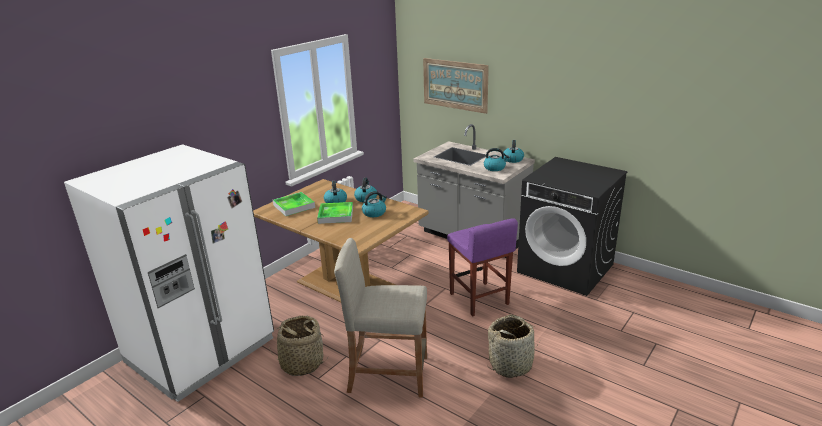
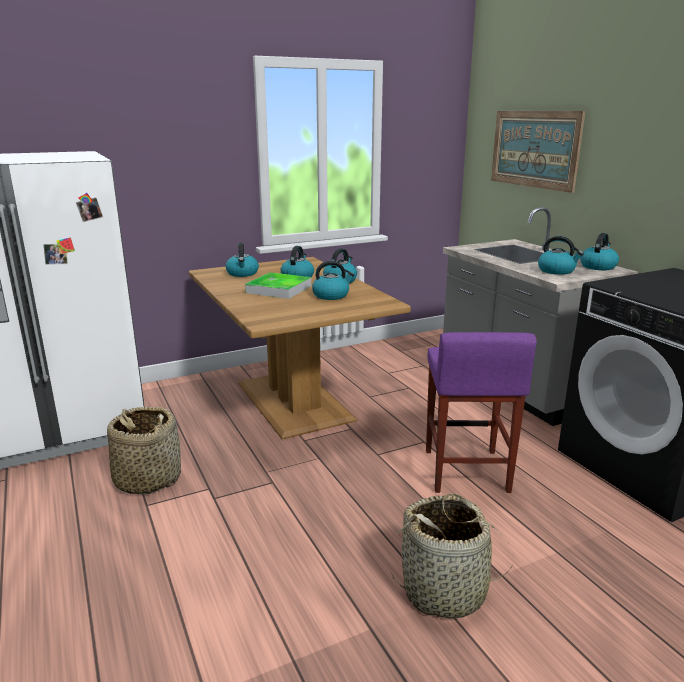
camera: 25 degrees right, 5 degrees down
(294, 206) = (242, 273): tray -> kettle
(388, 374) = (239, 533): beige stool -> none

